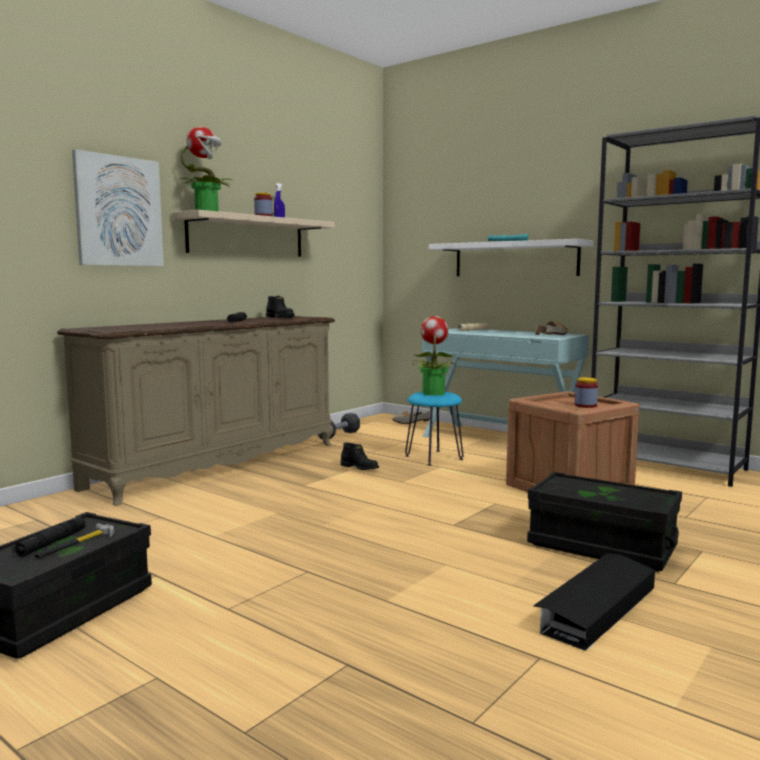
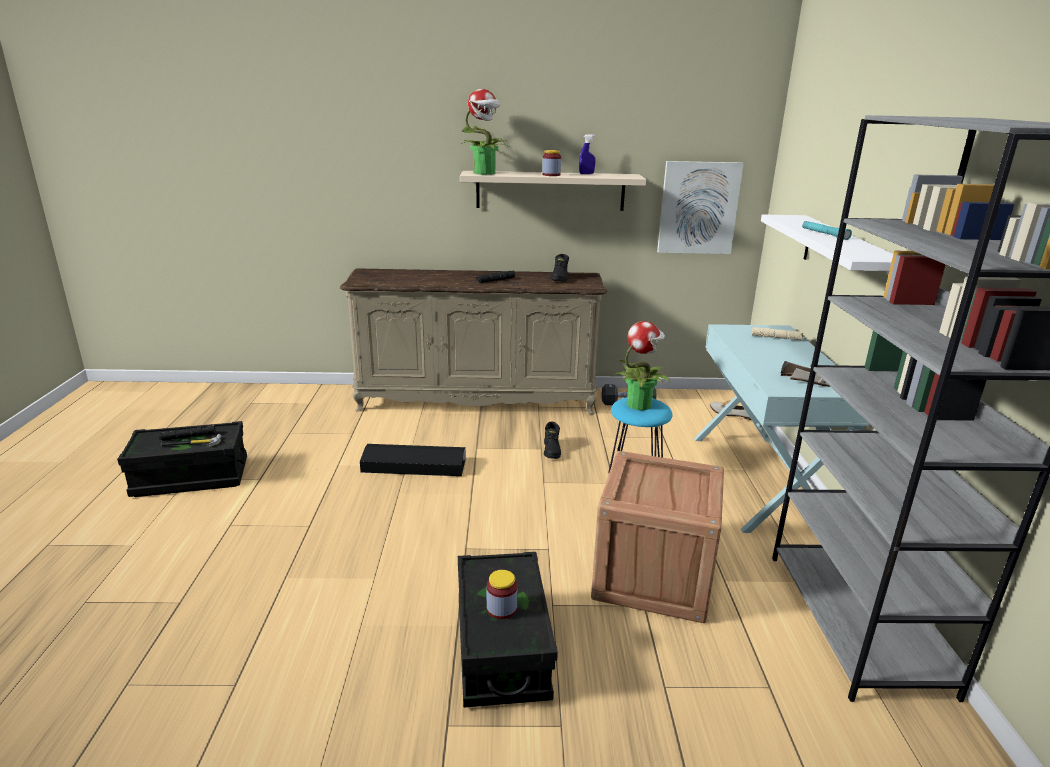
camera: 50 degrees right, 15 degrees up
(118, 211) = (409, 172): picture -> picture (698, 208)
(585, 405) = (667, 497): jar -> jar (501, 608)
(595, 608) = (346, 688): black storage box -> black storage box (413, 466)

